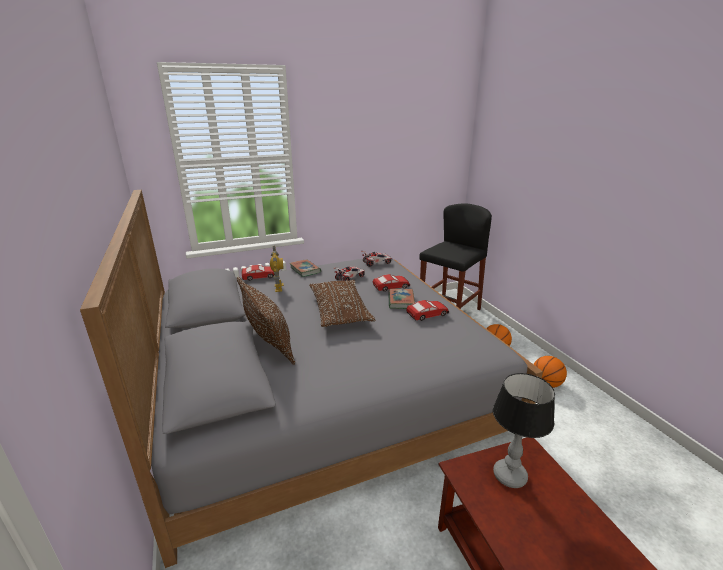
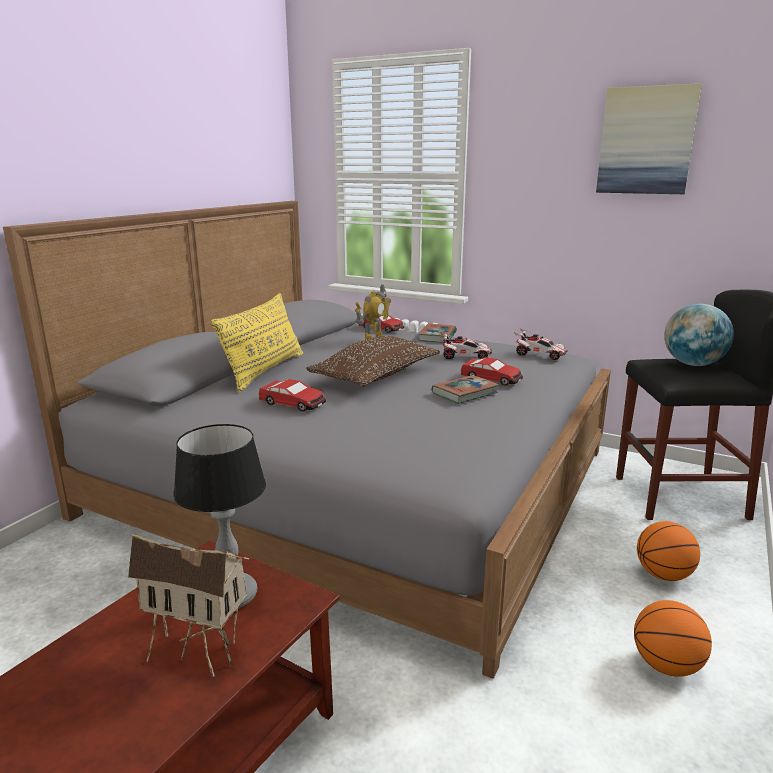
camera: 50 degrees right, 5 degrees down
(268, 341) = (265, 371): brown pillow -> yellow pillow
(397, 130) = (646, 141): none -> picture
(427, 314) = (461, 415): toy car -> toy car (293, 403)
(448, 246) = (692, 364): none -> globe
(557, 508) = (199, 652): none -> toy house

